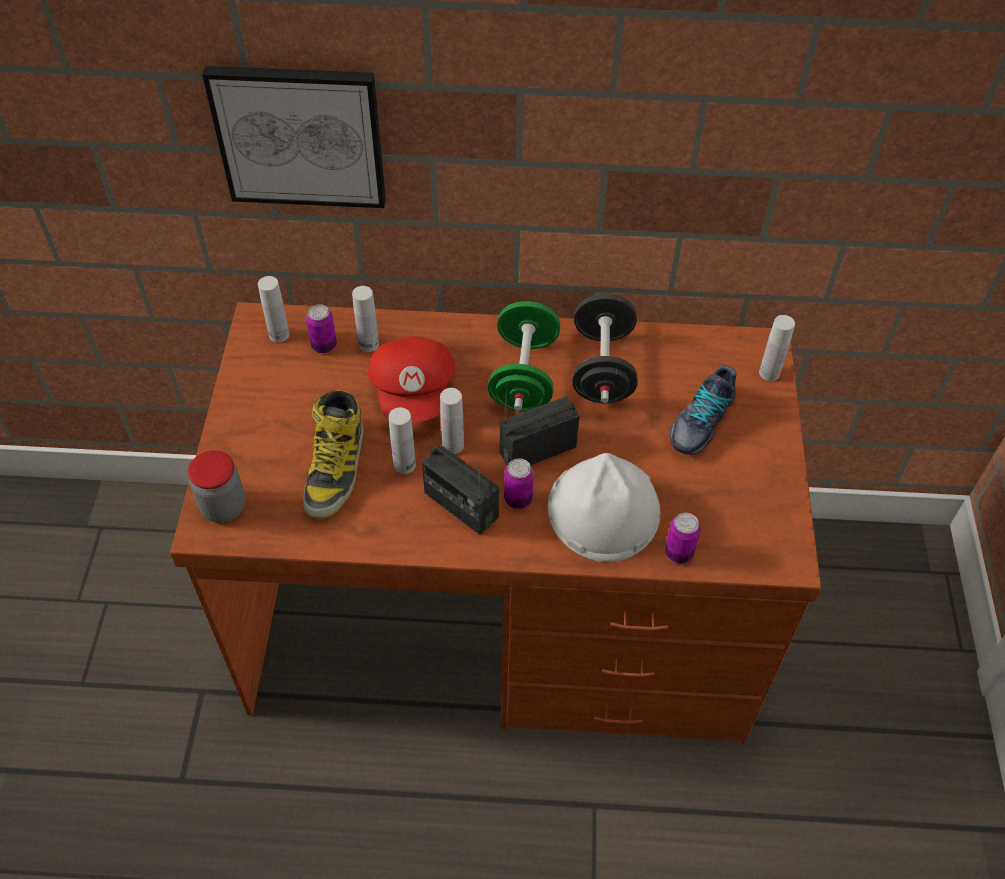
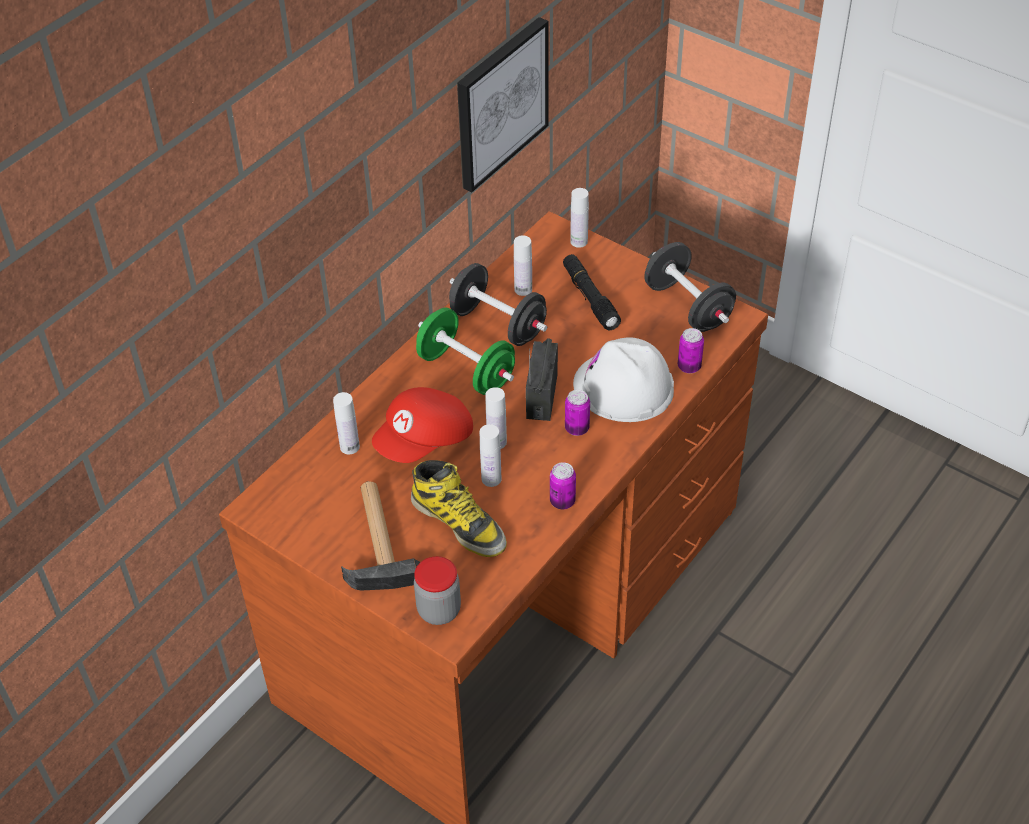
camera: 55 degrees left, 5 degrees down
(276, 421) = (378, 540): none -> hammer
(279, 334) = (285, 500): white bottle -> white bottle (523, 289)
(300, 135) = (240, 309): picture -> picture (500, 103)
(324, 346) = (325, 476): can -> can (562, 501)
(414, 392) = (425, 441): red cap -> red cap turned 105 degrees clockwise
(460, 505) = (556, 463): radio -> none
(700, 421) = (590, 298): shoe -> black flashlight
(764, 509) = (688, 306): none -> black dumbbell

